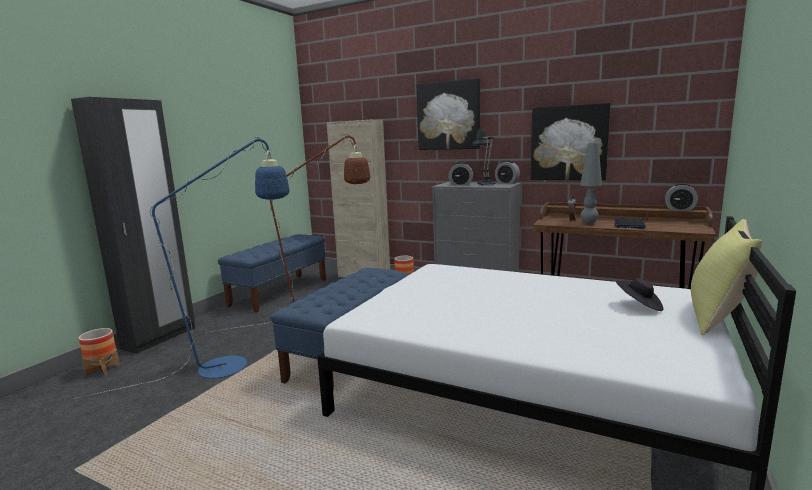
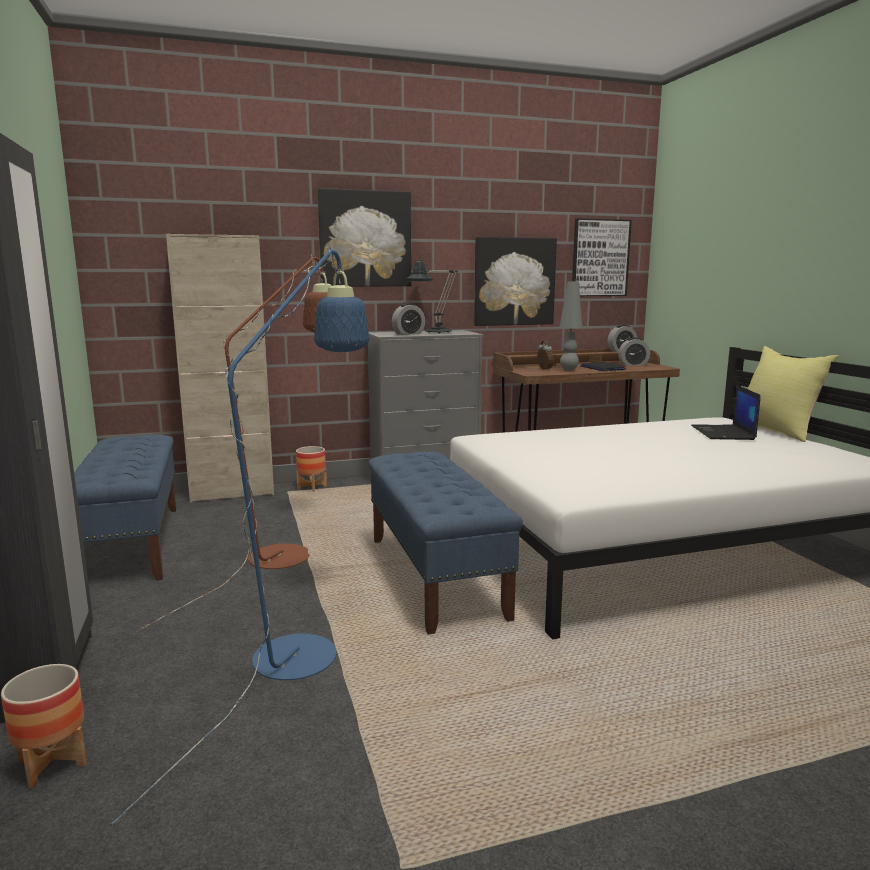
camera: 45 degrees left, 0 degrees up
(507, 183) = (453, 330): alarm clock -> alarm clock (633, 364)
(639, 305) = (723, 433): black hat -> laptop
(664, 118) = (600, 258): none -> picture

